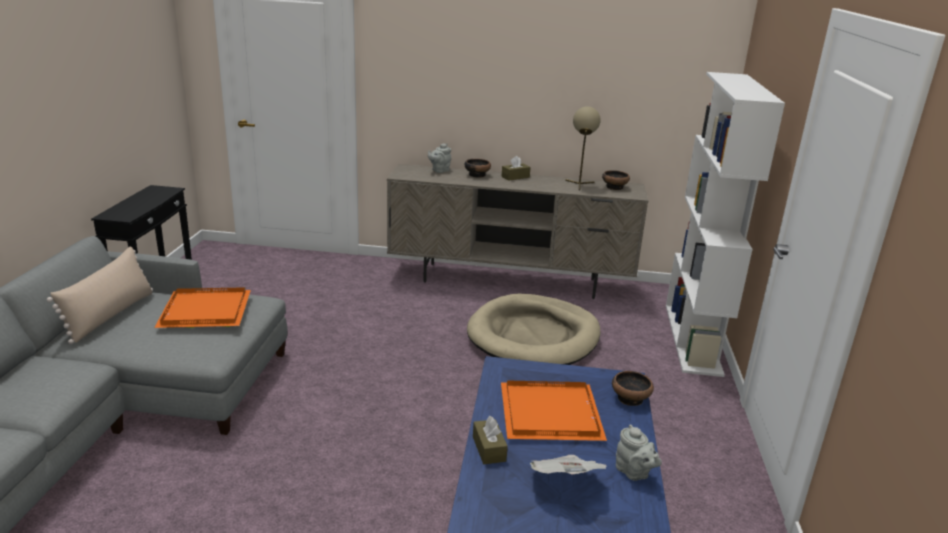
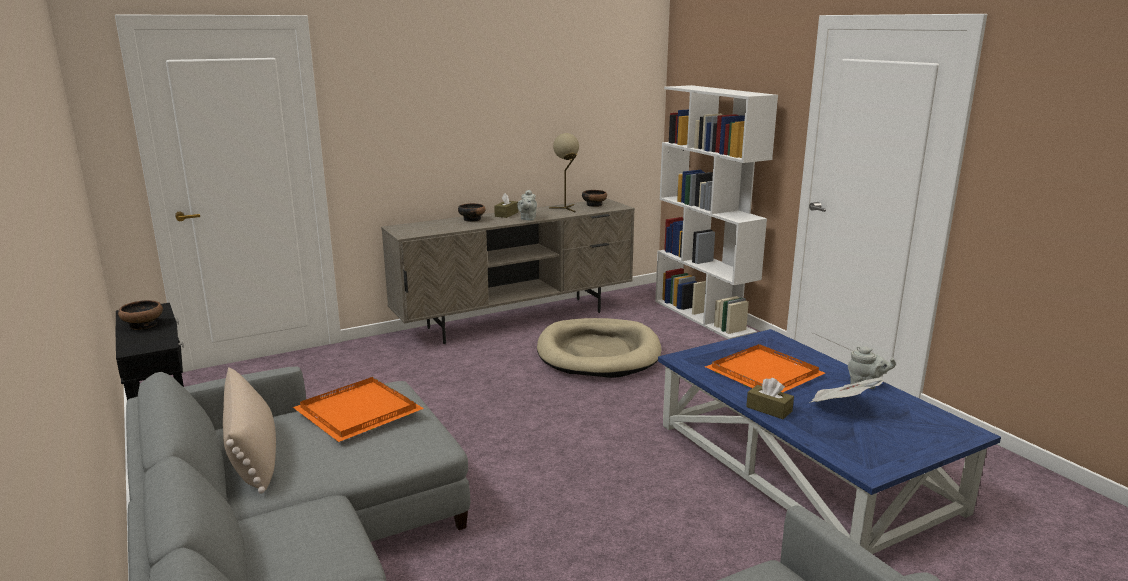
camera: 35 degrees left, 5 degrees down
(439, 170) = (432, 223): grey teapot -> grey teapot (527, 219)
(630, 398) = (790, 346): bowl -> bowl (143, 325)

